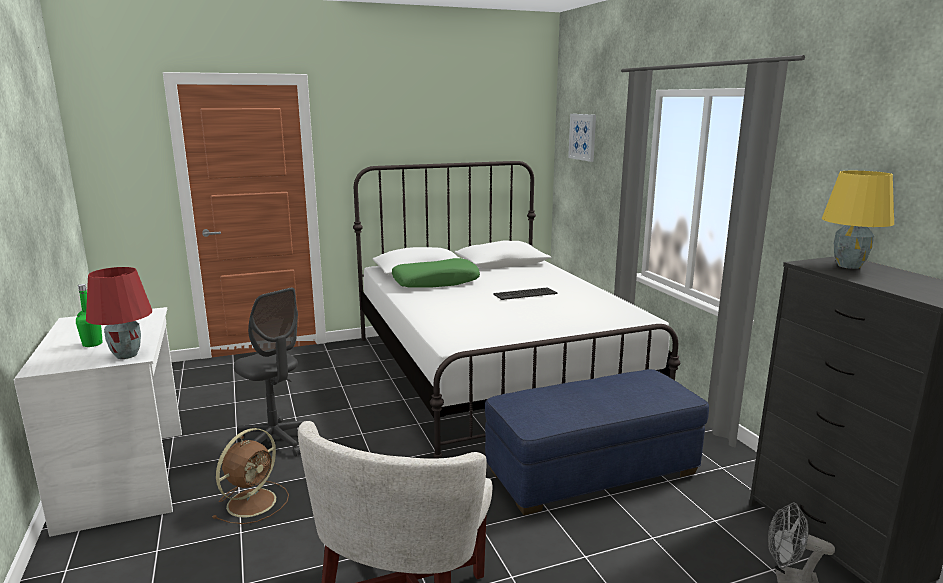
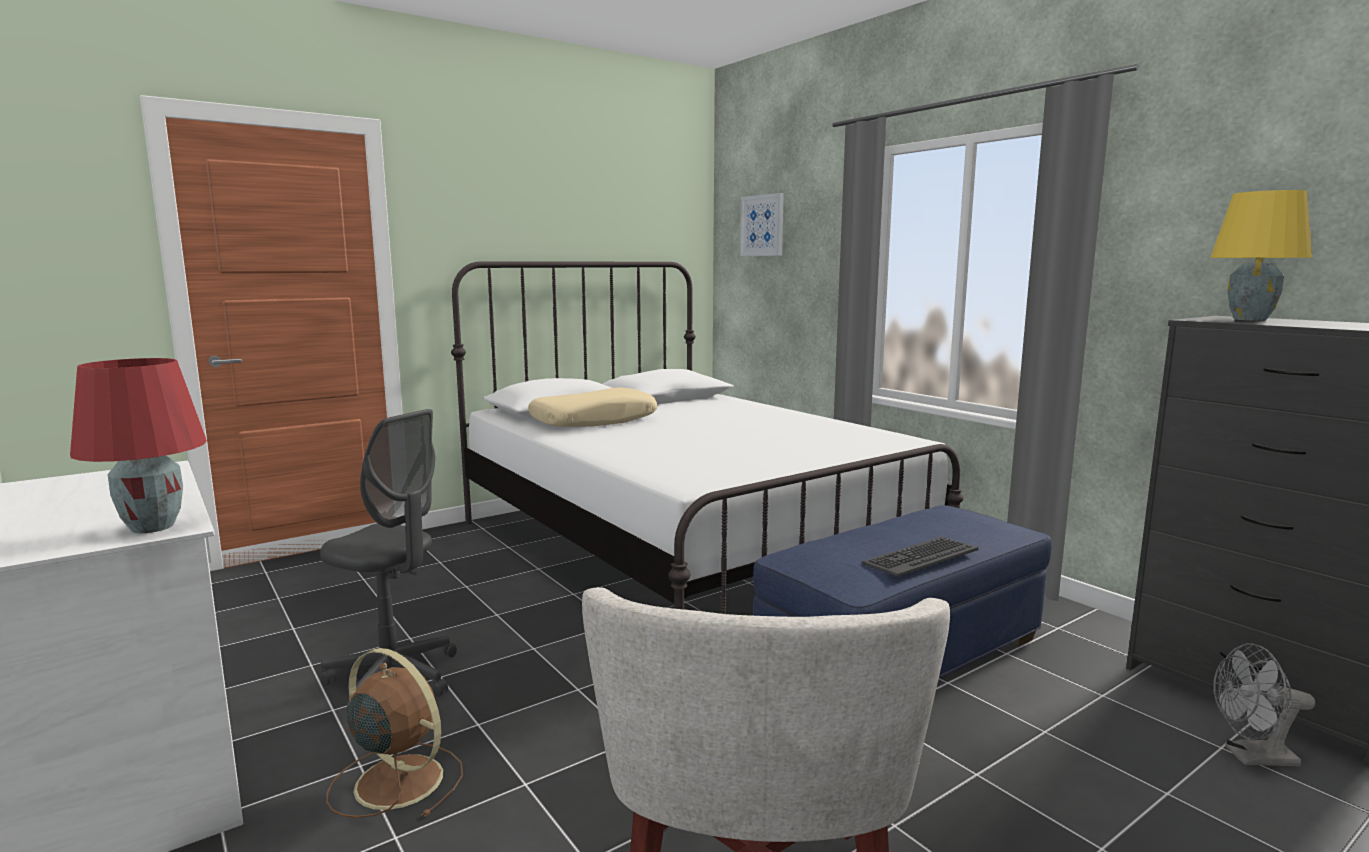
camera: 15 degrees left, 5 degrees down
(92, 344) = (66, 517): green bottle -> none
(253, 501) = (396, 780): brown fan -> brown fan turned 75 degrees counterclockwise
(436, 282) = (594, 421): green pillow -> beige pillow
(525, 294) = (732, 426): keyboard -> keyboard (920, 557)

